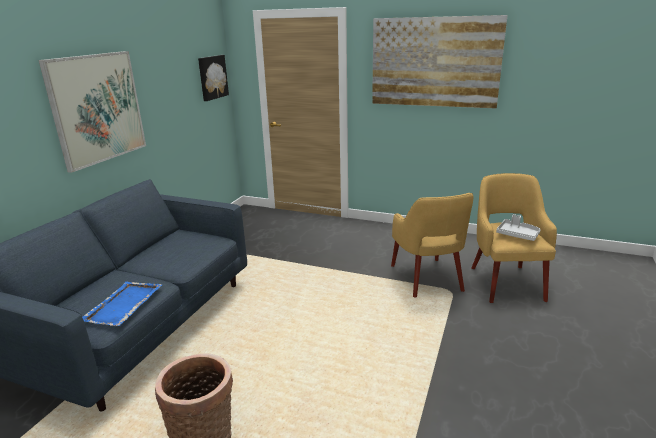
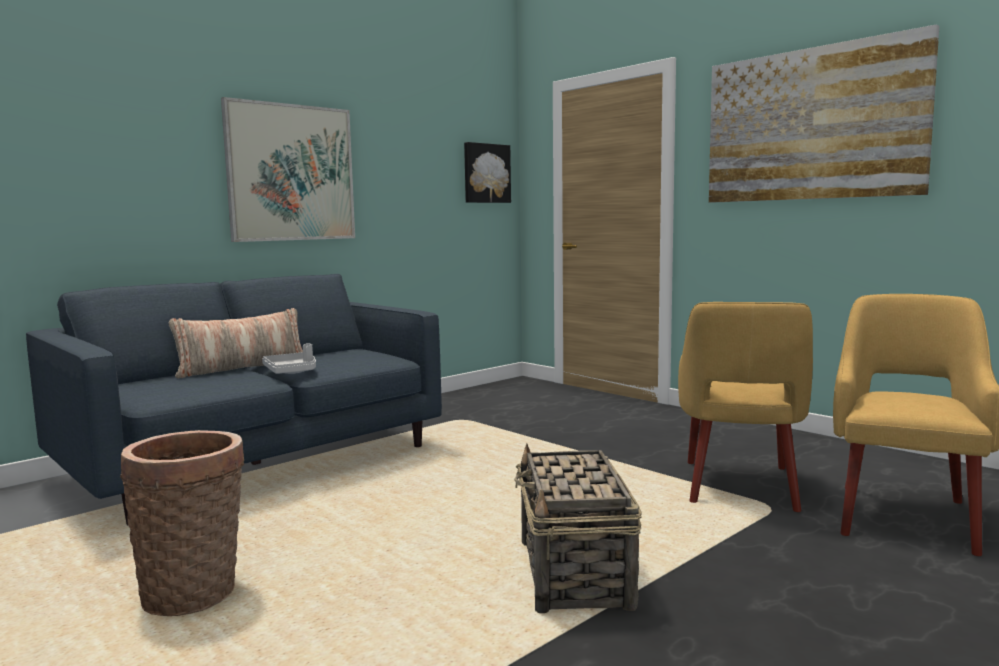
camera: 25 degrees right, 15 degrees down
(120, 272) = (242, 368): none -> pillow
(122, 305) = (202, 388): blue tray -> none
(398, 366) = (574, 574): none -> basket
(517, 235) = (913, 402): grey tray -> grey tray (292, 372)

